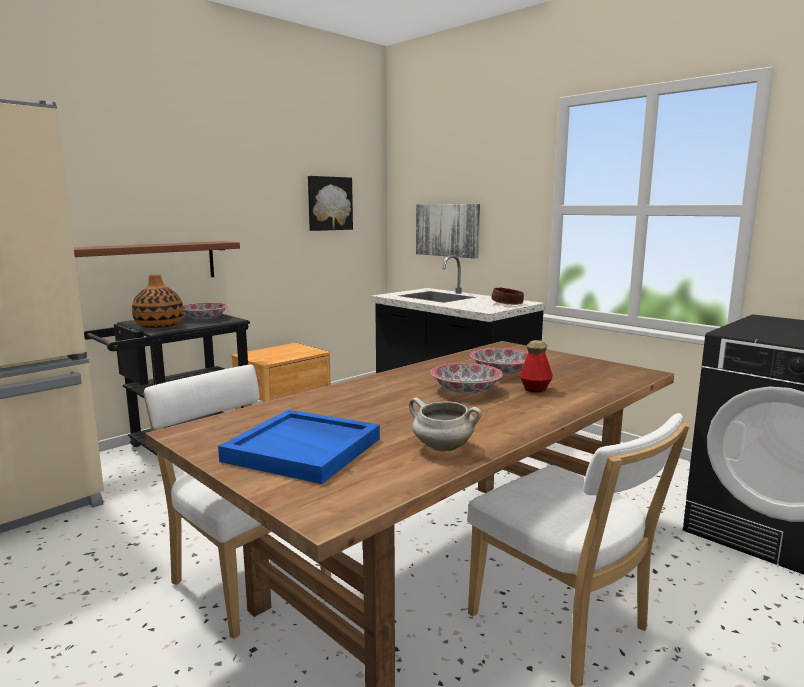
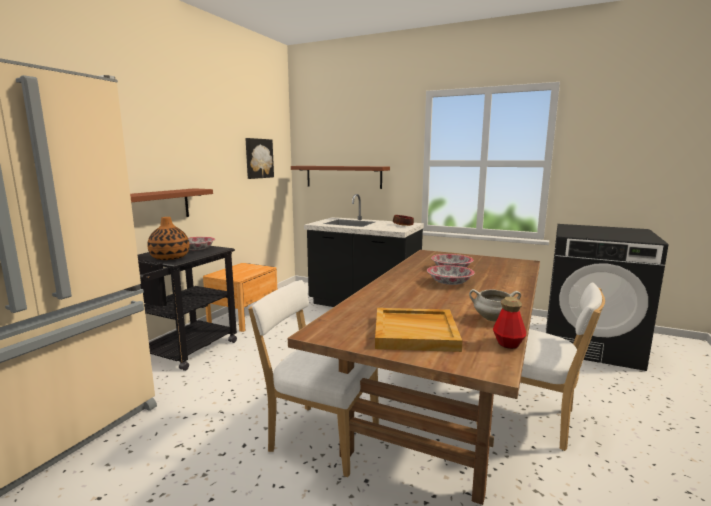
camera: 20 degrees left, 0 degrees up
(305, 449) = (416, 332): blue tray -> beige tray
(447, 230) = (343, 176): picture -> brown shelf
(535, 389) = (485, 277): bottle -> bottle (508, 343)

